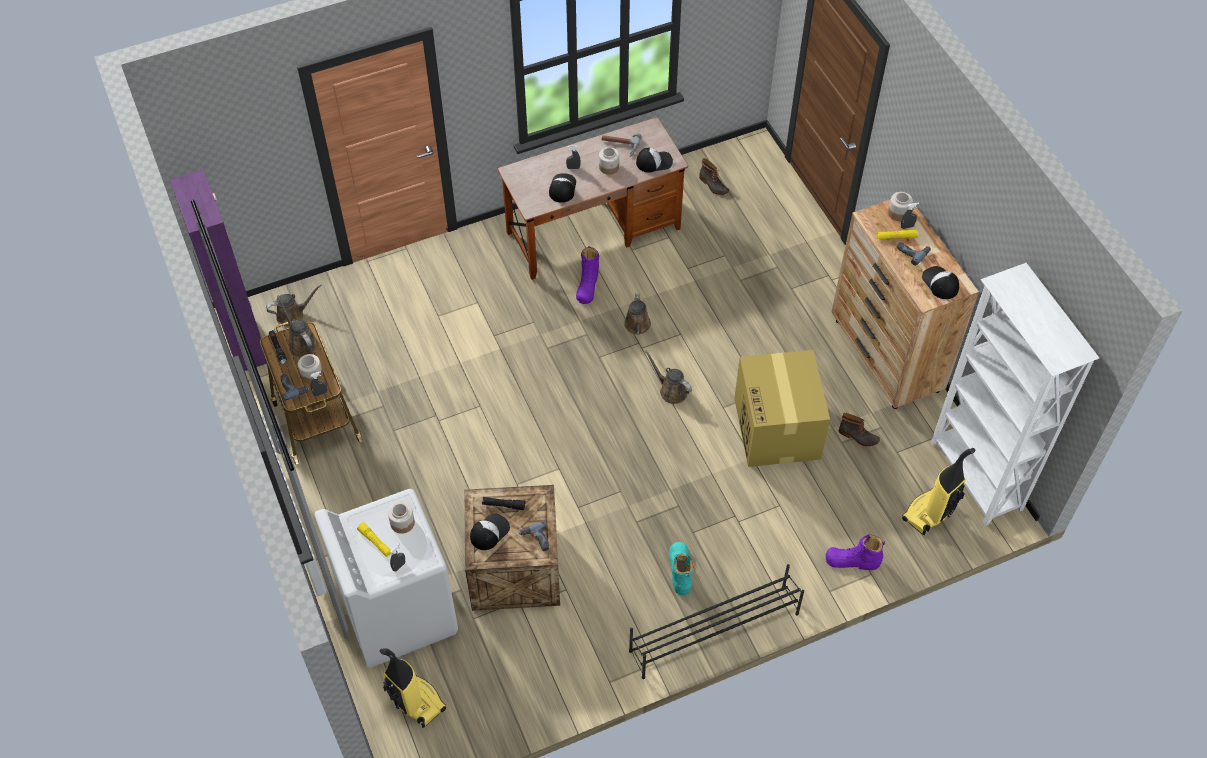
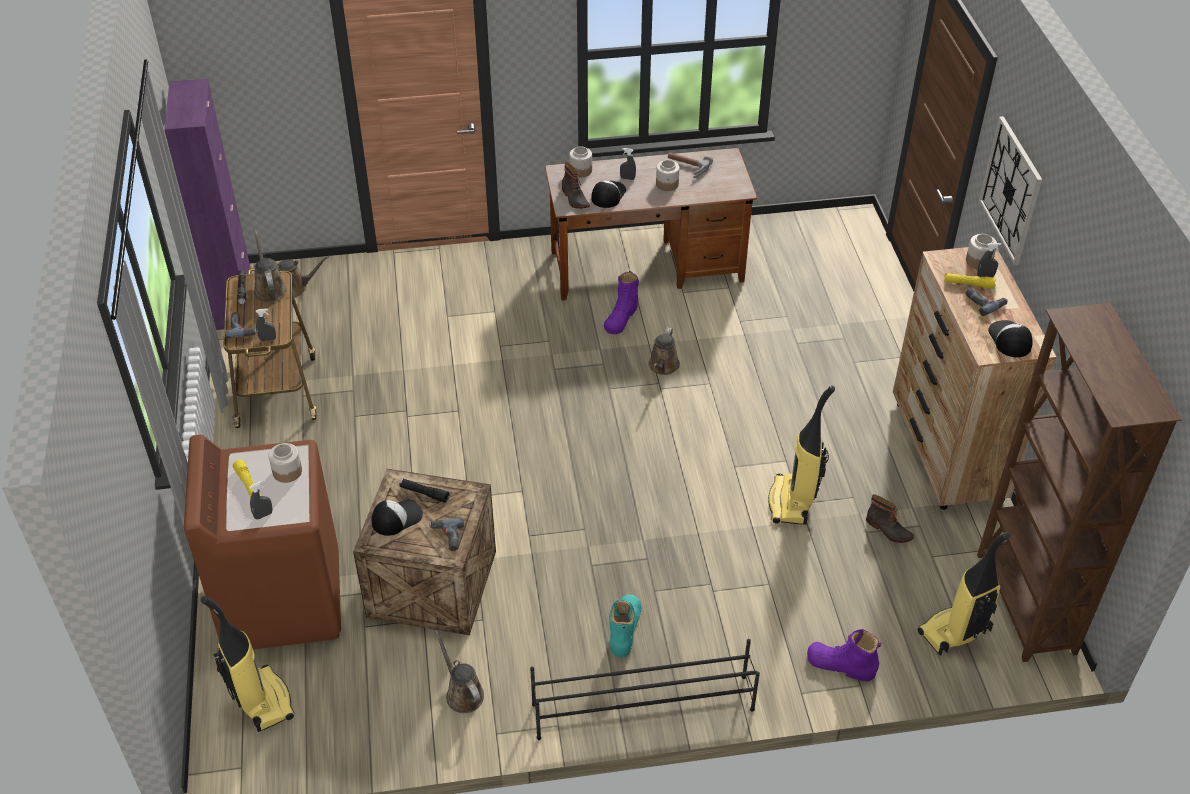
camera: 15 degrees right, 10 degrees down
(312, 374) = (267, 320): jar -> jar (581, 170)
(397, 612) = (282, 600): white washing machine -> brown washing machine
(654, 162) = (719, 187): cap -> none
(671, 390) = (679, 437): brown watering can -> brown watering can (462, 693)
(713, 185) = (795, 247): boot -> boot (574, 198)
(777, 429) = (792, 502): cardboard box -> vacuum cleaner
(917, 154) = (1011, 190): none -> wall clock
(975, 477) = (1024, 604): white bookcase -> brown bookcase

